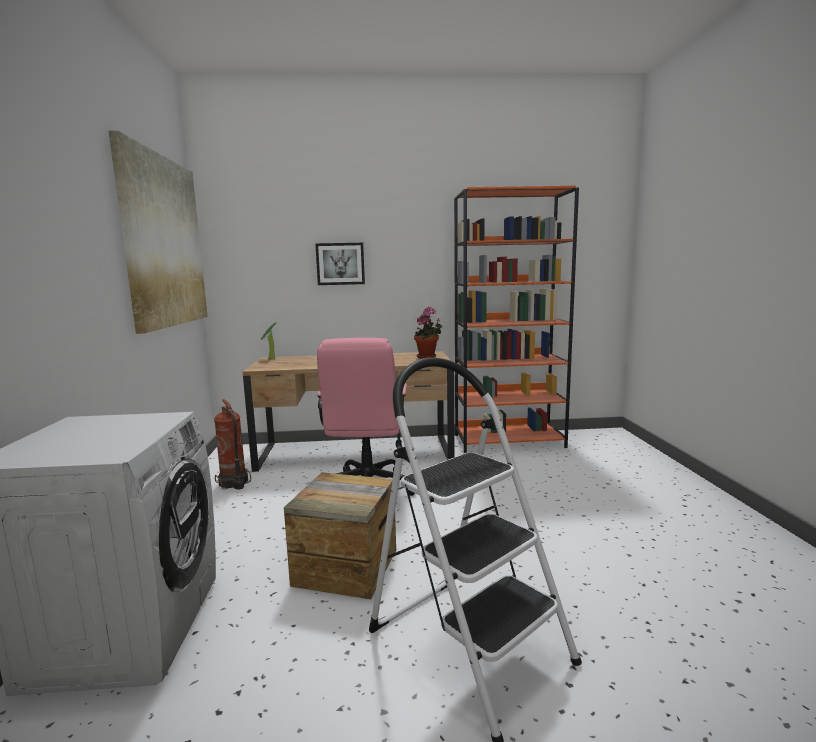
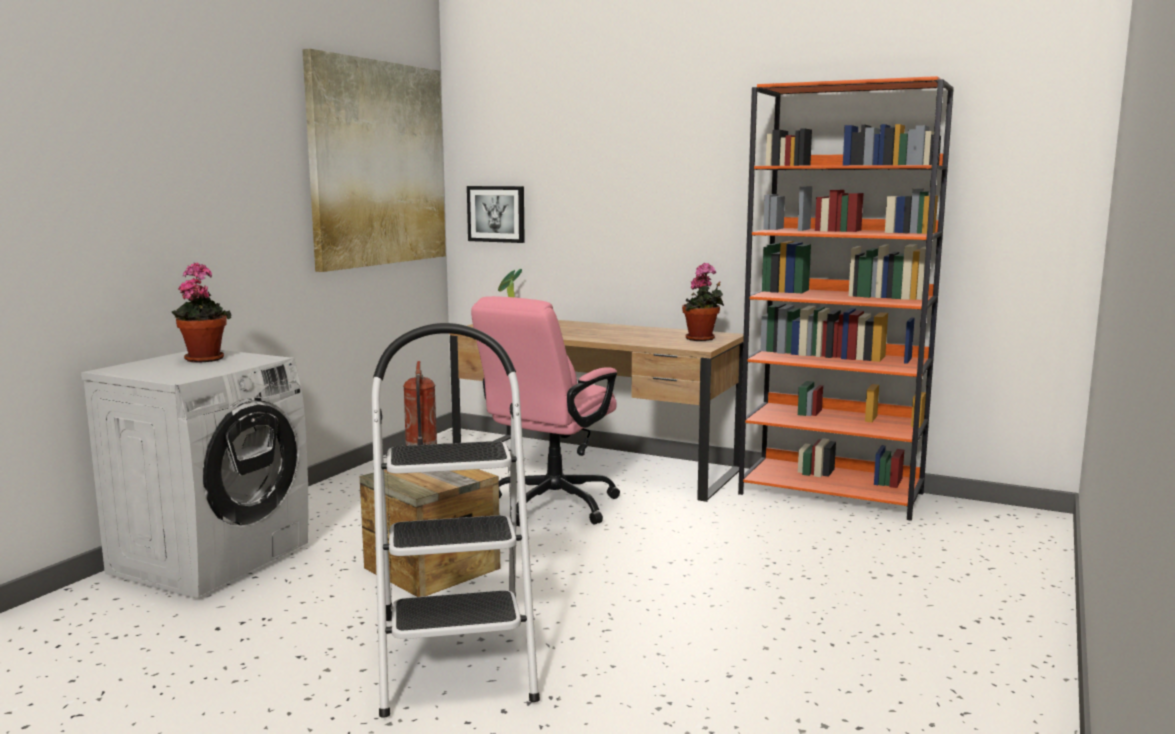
camera: 30 degrees right, 0 degrees up
(95, 427) = (204, 358): none -> potted plant
(340, 264) = (610, 192): picture -> picture (496, 214)

